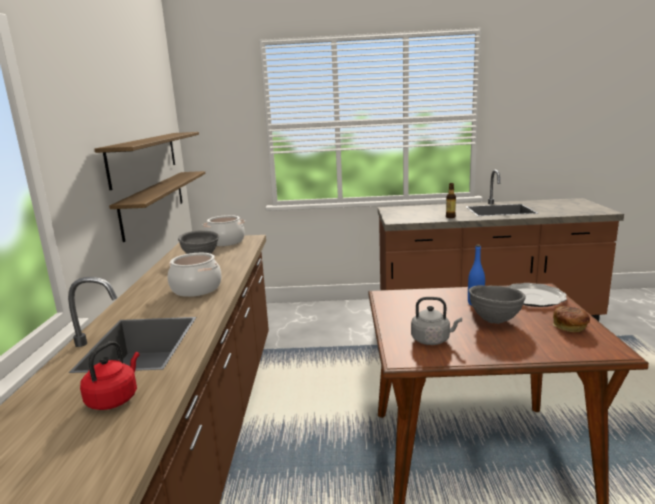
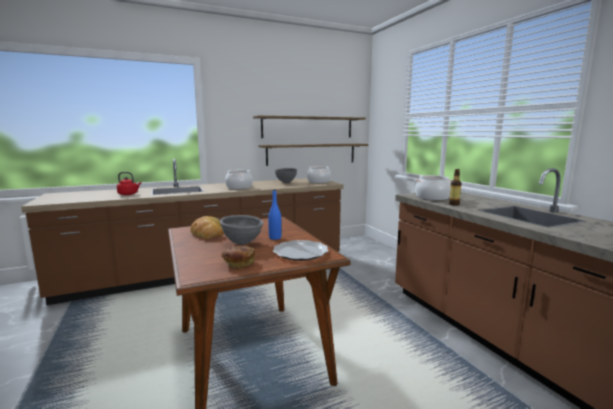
camera: 65 degrees right, 5 degrees down
(414, 217) = (432, 197): none -> cooking pot
(432, 340) = (207, 232): grey kettle -> bread

